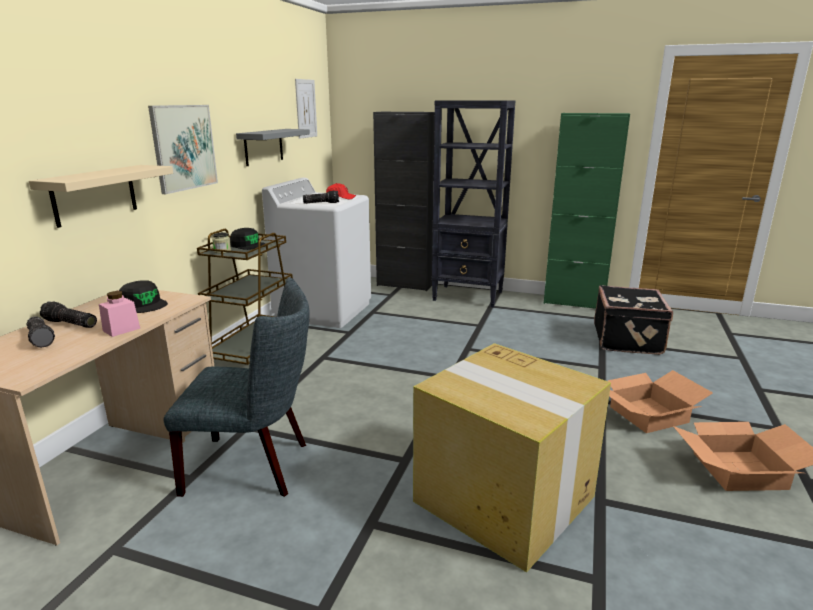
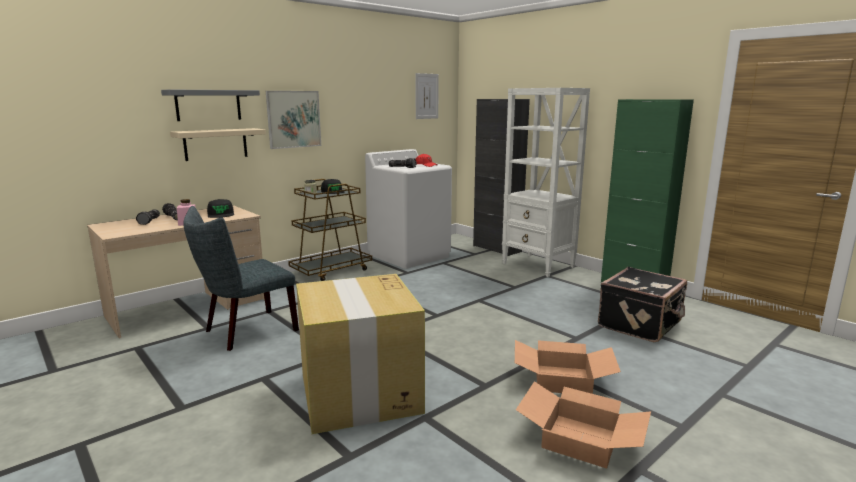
camera: 30 degrees right, 5 degrees down
(255, 466) = (246, 331): grey chair -> grey chair turned 105 degrees clockwise
(263, 146) = (374, 123): grey shelf -> grey shelf (208, 105)
(468, 296) = (538, 265): black bookcase -> white bookcase

